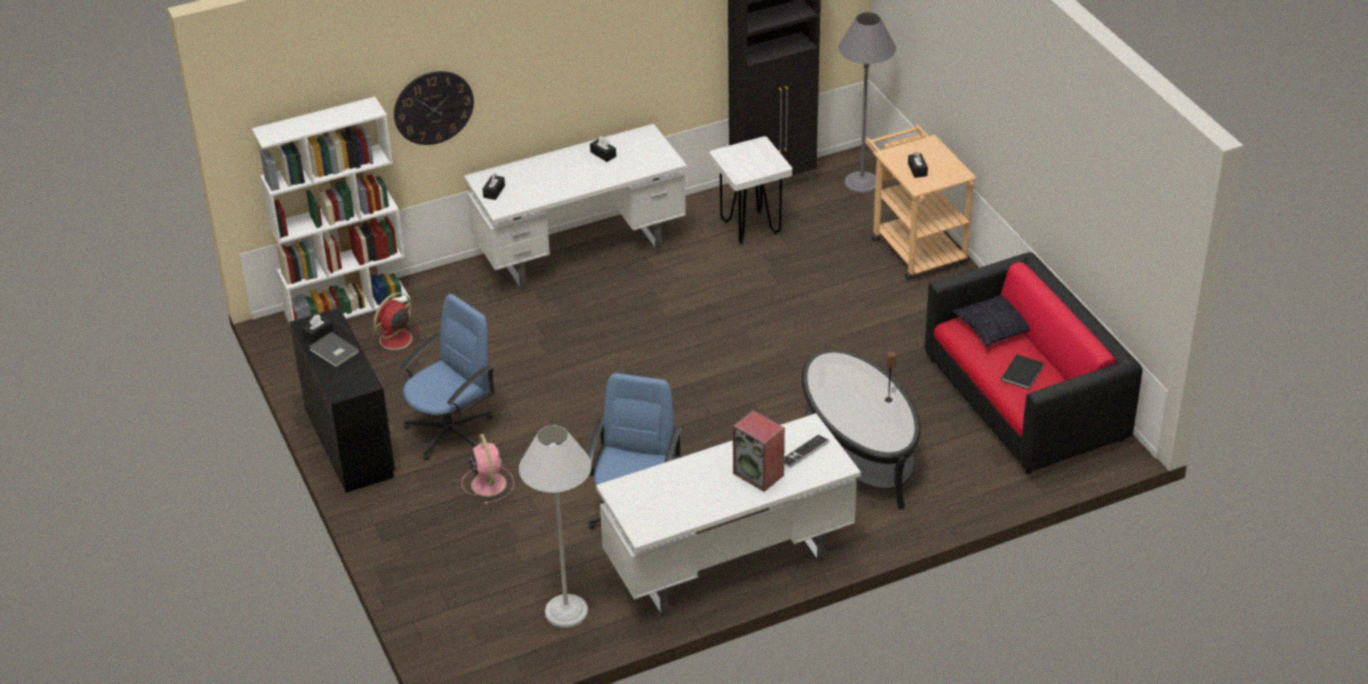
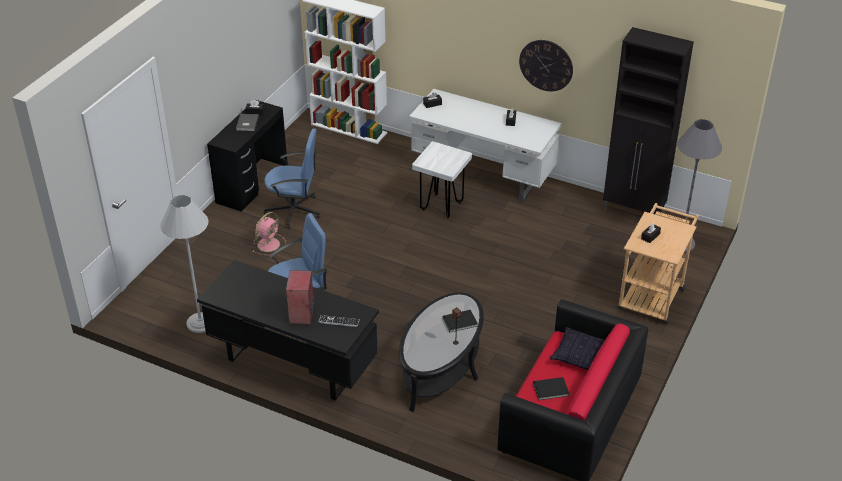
camera: 50 degrees right, 0 degrees up
(394, 340) = (341, 156): red fan -> none
(433, 107) = (421, 34): wall clock -> wall clock (546, 65)
(729, 567) = (292, 365): white desk -> black desk
(750, 228) = (583, 223): white stool -> white stool (441, 206)
(861, 380) = (460, 322): none -> black book

